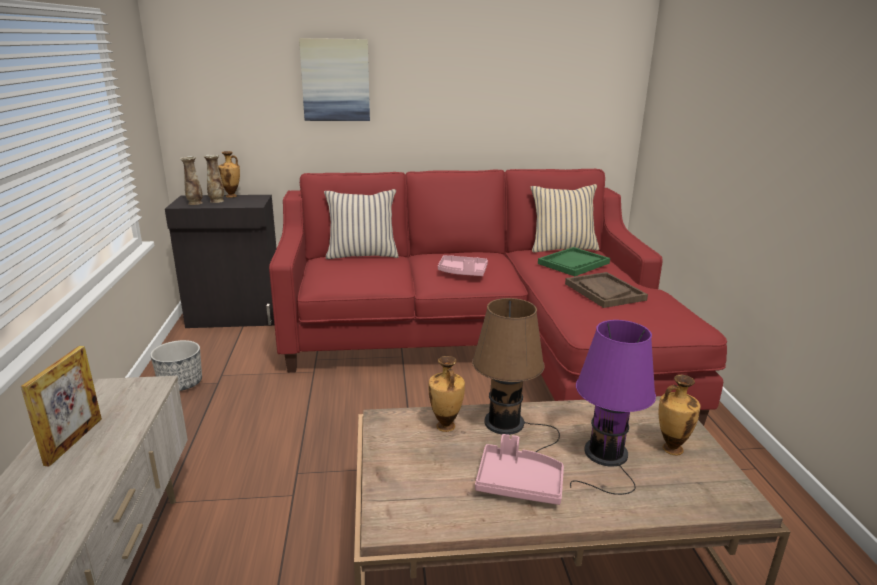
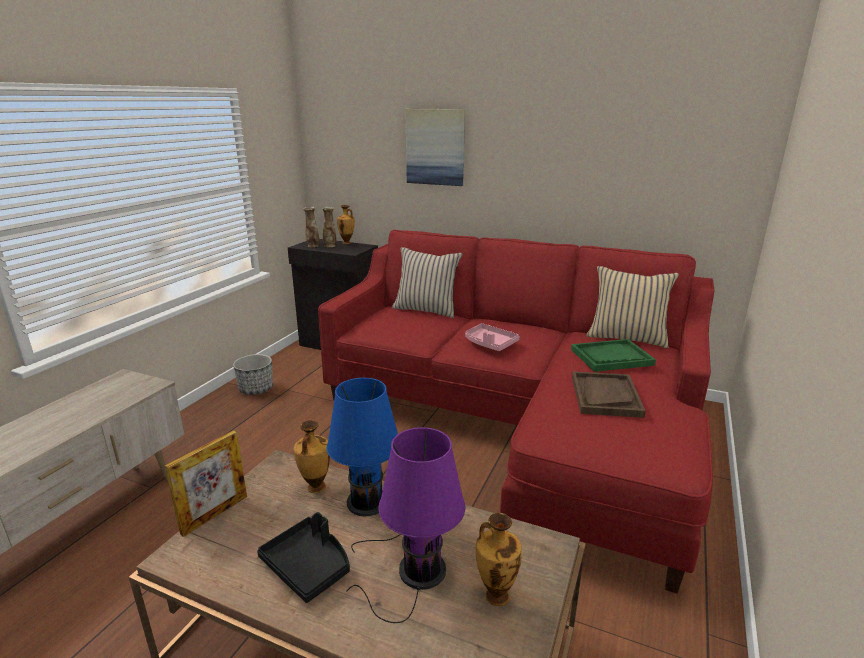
camera: 30 degrees right, 0 degrees up
(74, 441) = (65, 412): picture frame -> picture frame (215, 514)
(508, 425) = (368, 506): brown table lamp -> blue table lamp
(519, 483) = (308, 566): pink tray -> black tray

